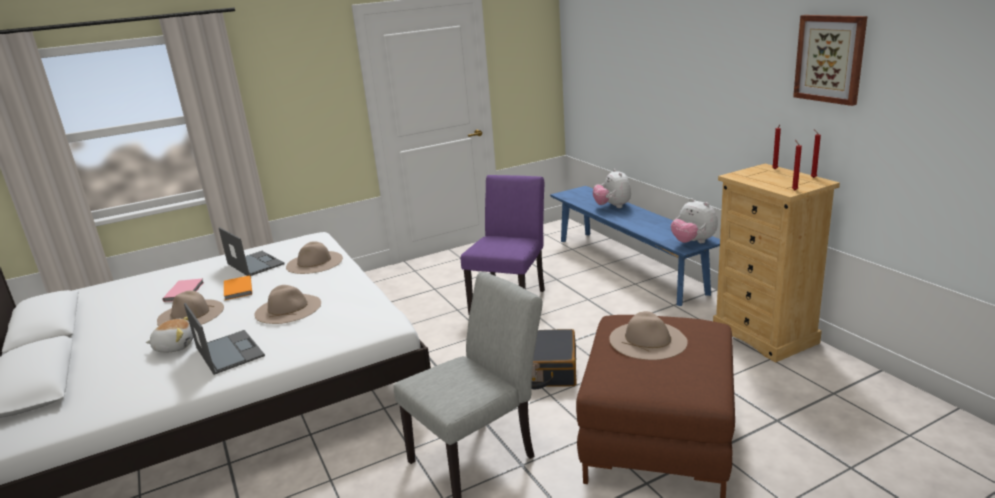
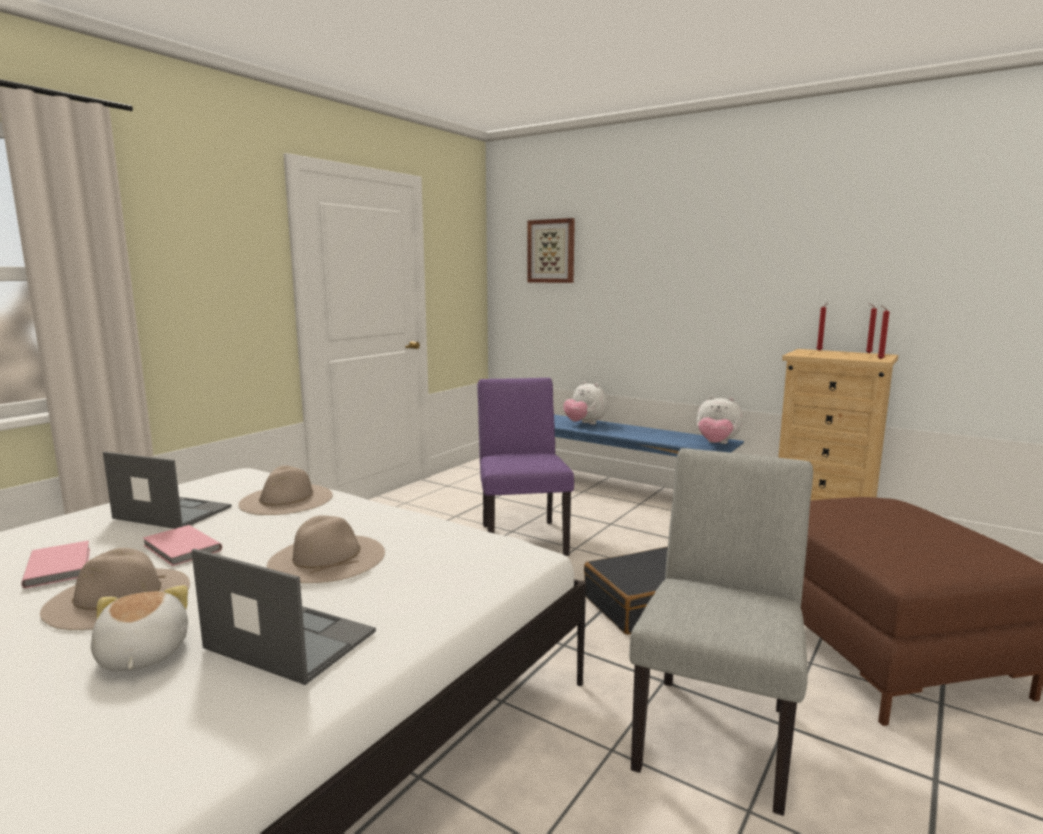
camera: 30 degrees left, 10 degrees down
(175, 346) = (141, 655): plush toy -> plush toy turned 75 degrees counterclockwise
(237, 290) = (180, 548): orange book -> pink book
(648, 340) = (868, 519): beige hat -> none
(830, 58) = (880, 233): picture -> picture (551, 251)

